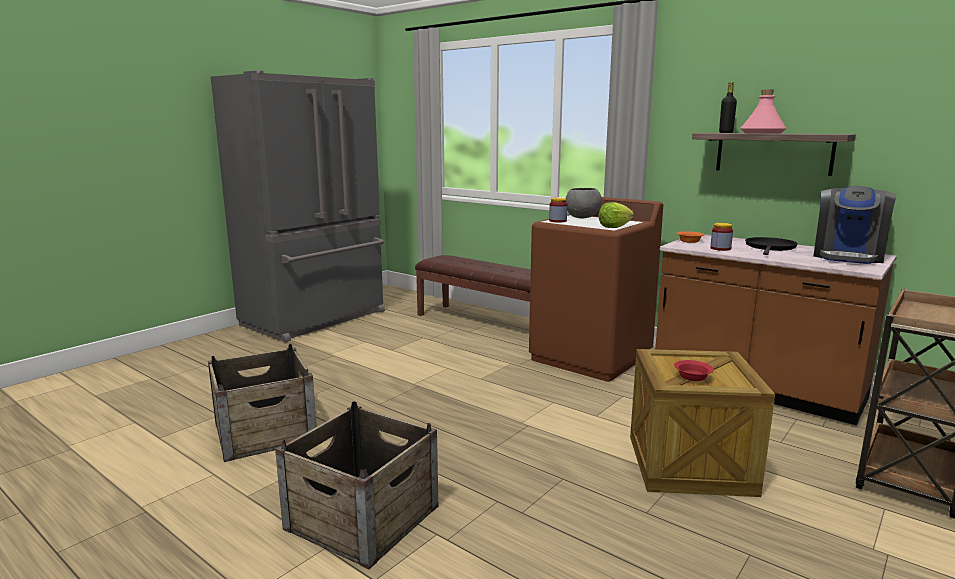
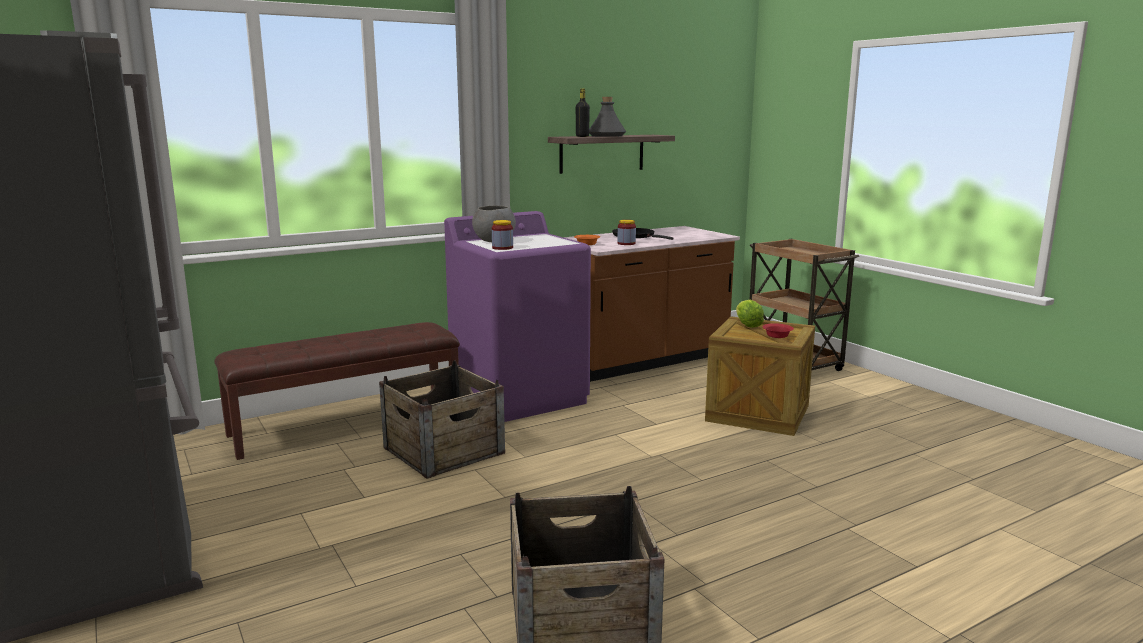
camera: 70 degrees left, 0 degrees up
(363, 517) = (816, 562): crate -> crate (444, 450)
(591, 357) = (520, 396): brown washing machine -> purple washing machine
(614, 227) = (564, 241): lettuce -> lettuce (747, 325)
(762, 133) = (607, 136): pink bottle -> grey bottle
(847, 256) = (682, 231): coffee machine -> none

